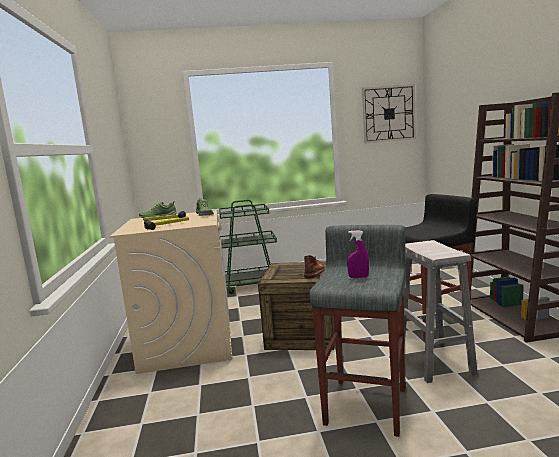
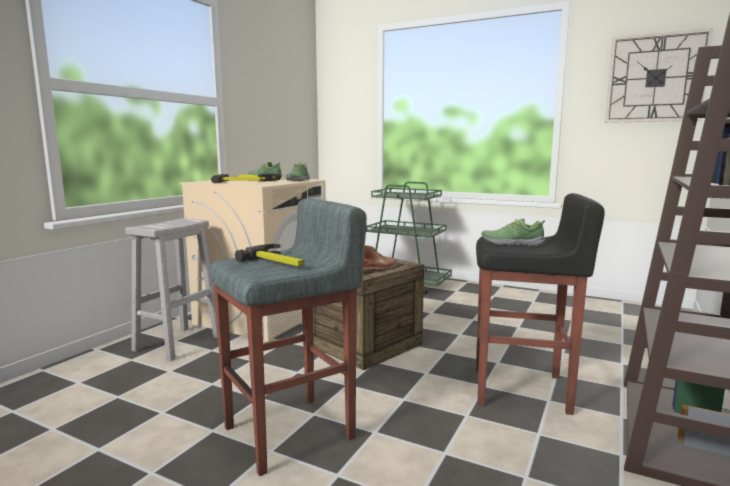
camera: 35 degrees right, 0 degrees up
(358, 277) = (278, 262): purple spray bottle -> hammer
(420, 231) = (512, 243): none -> shoe
(433, 361) = (442, 429): white stool -> white stool (179, 343)

